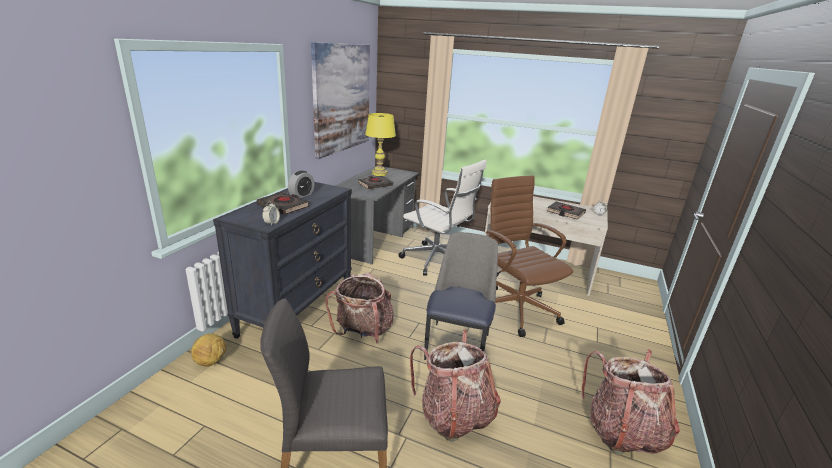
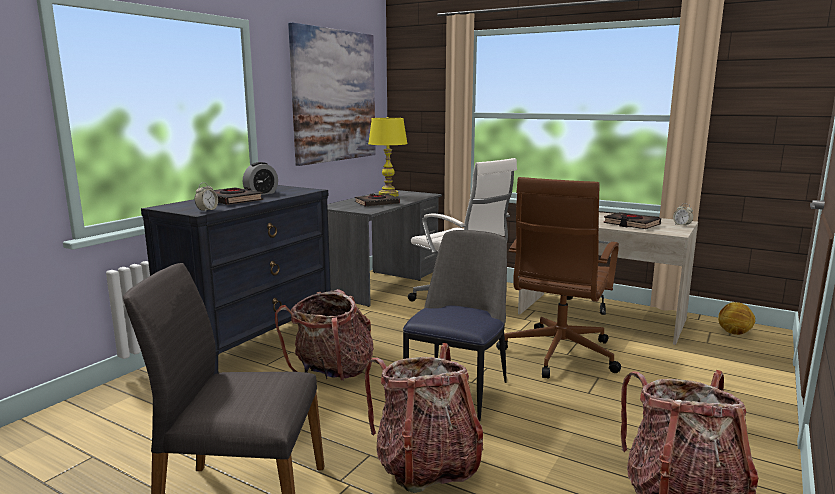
camera: 10 degrees right, 10 degrees down
(211, 361) = (127, 395): football -> football (734, 333)
(516, 308) = (558, 355): brown office chair -> brown office chair turned 135 degrees counterclockwise

